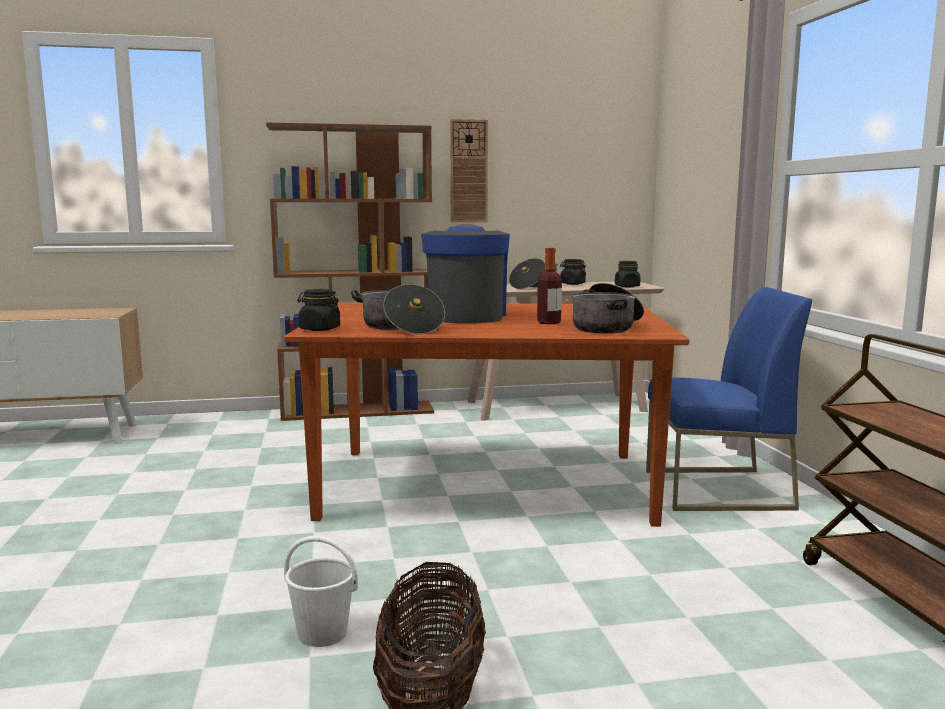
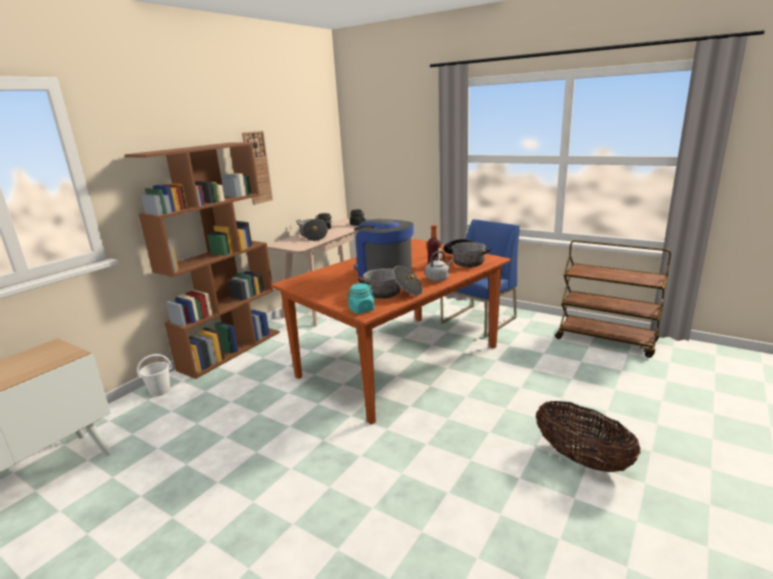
camera: 45 degrees left, 10 degrees up
(319, 329) = (361, 310): black jar -> turquoise jar
(323, 633) = (502, 466): white bucket -> white bucket (160, 391)
(499, 330) = (438, 279): none -> grey kettle

